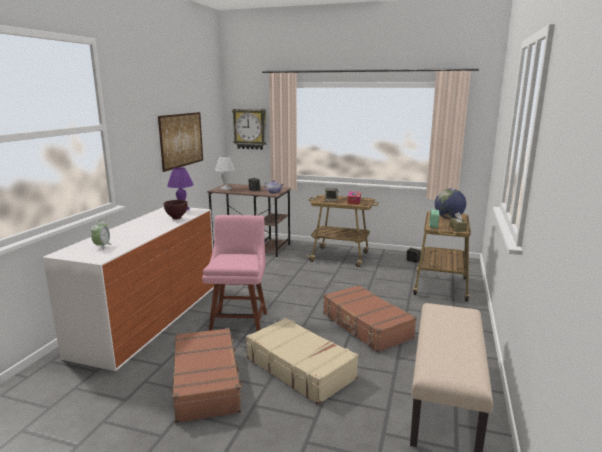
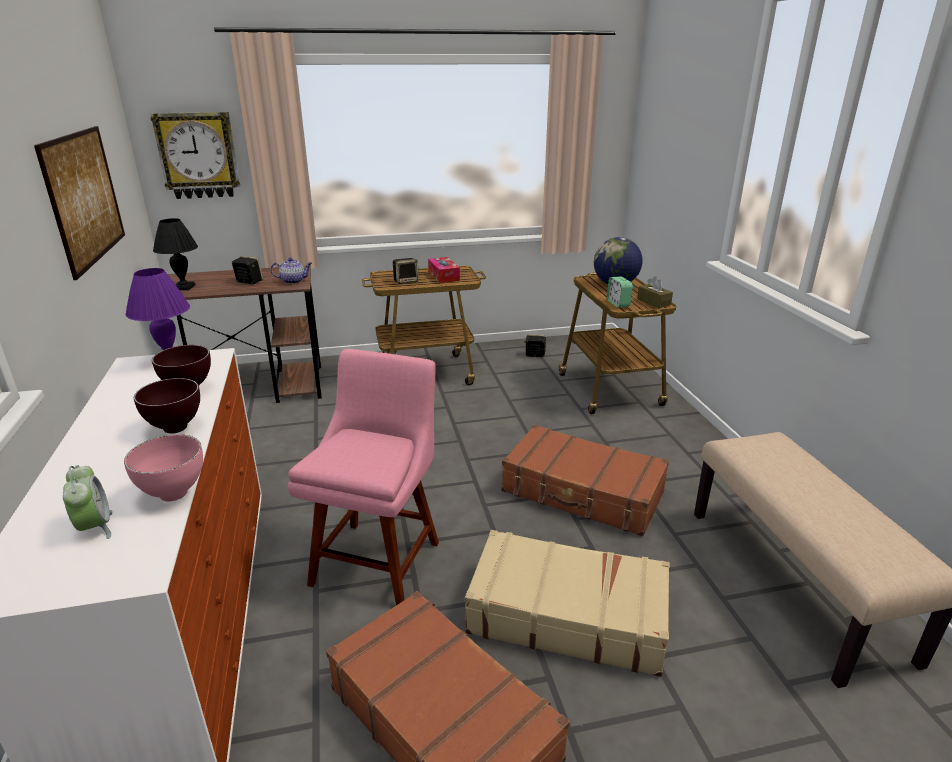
camera: 30 degrees left, 10 degrees up
(132, 244) = (172, 495): none -> pink bowl
(156, 228) = (174, 429): none -> brown bowl
(226, 188) = (184, 287): white table lamp -> black table lamp
(239, 322) = (379, 558): pink chair -> pink chair turned 45 degrees clockwise

